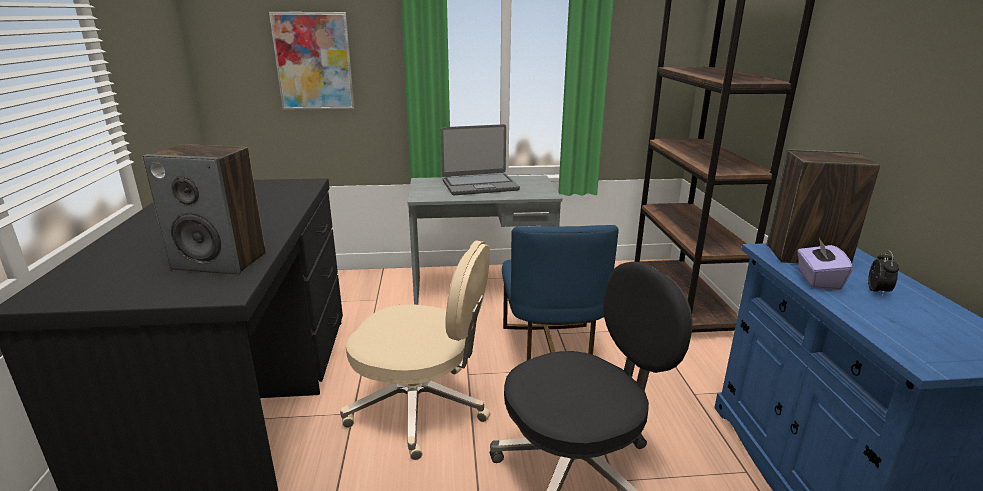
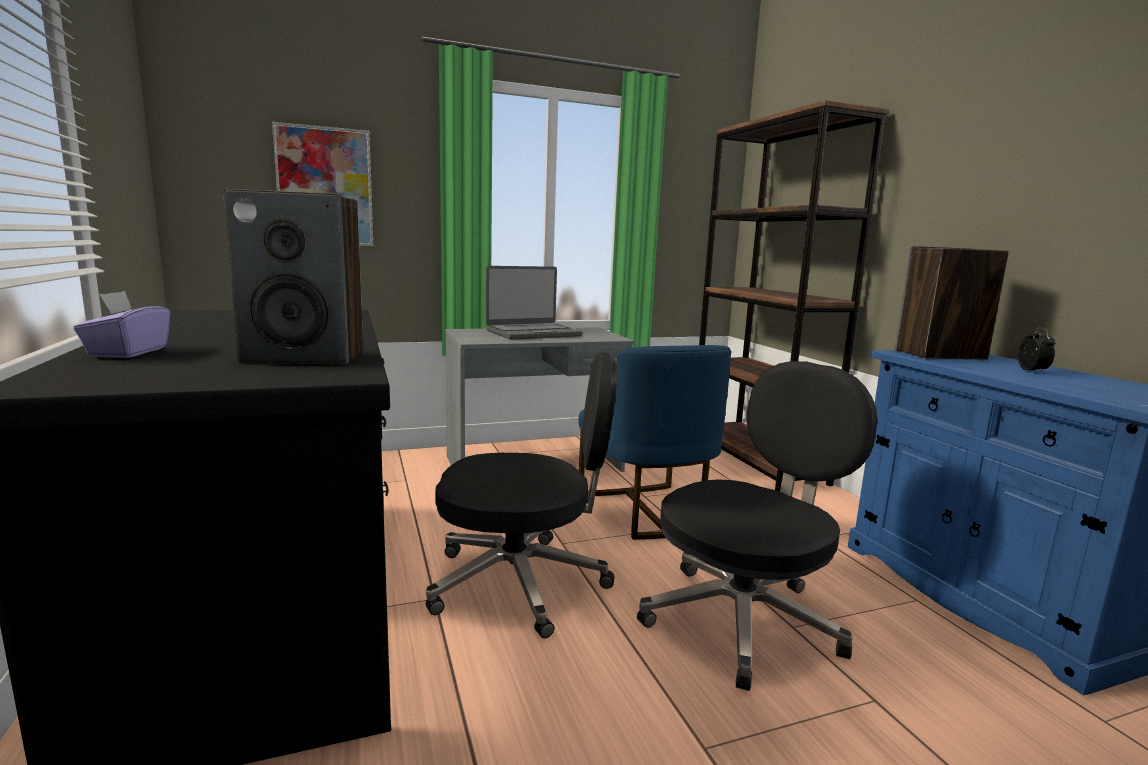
camera: 15 degrees left, 10 degrees down
(421, 407) = (522, 582): beige office chair -> black office chair
(817, 280) = (972, 367): purple tissue box -> purple tissue box (128, 352)

